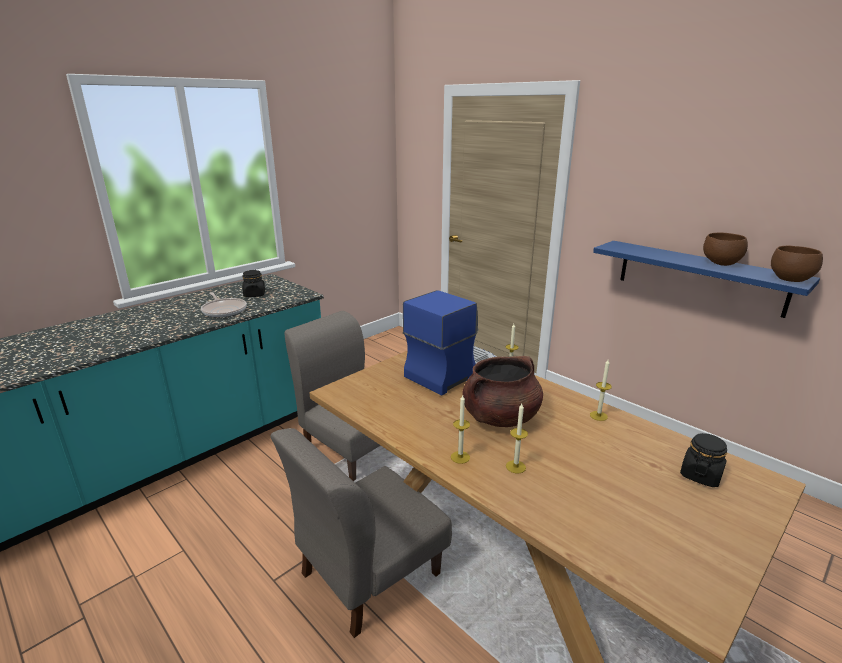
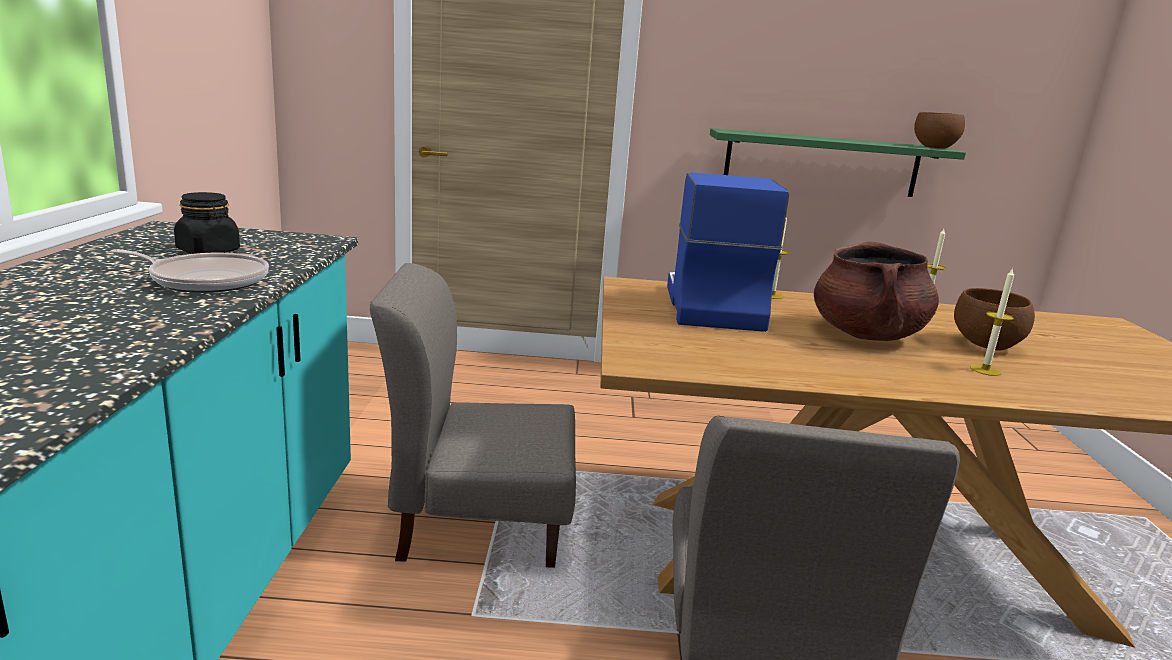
camera: 45 degrees left, 5 degrees down
(460, 457) = (931, 380): candle -> none
(699, 277) = (821, 163): blue shelf -> green shelf
(700, 475) = (1078, 331): black jar -> none
(721, 263) = (857, 140): brown bowl -> brown bowl (987, 346)

